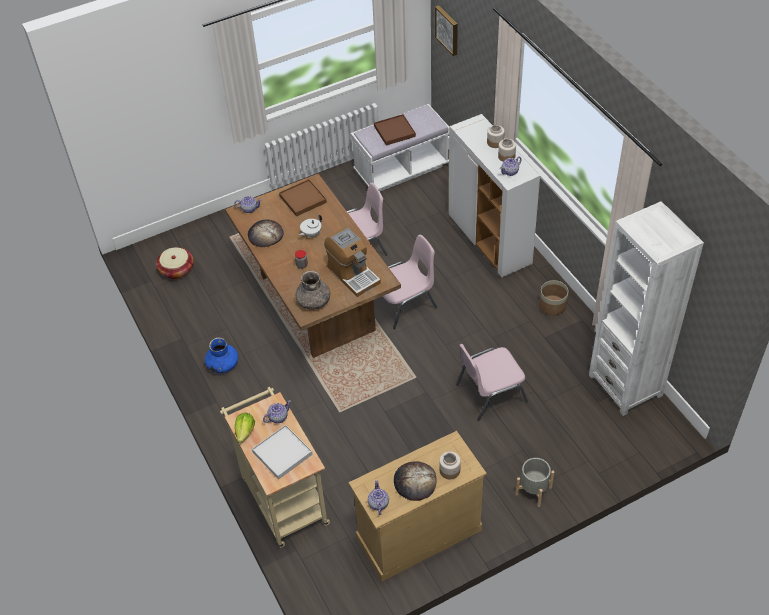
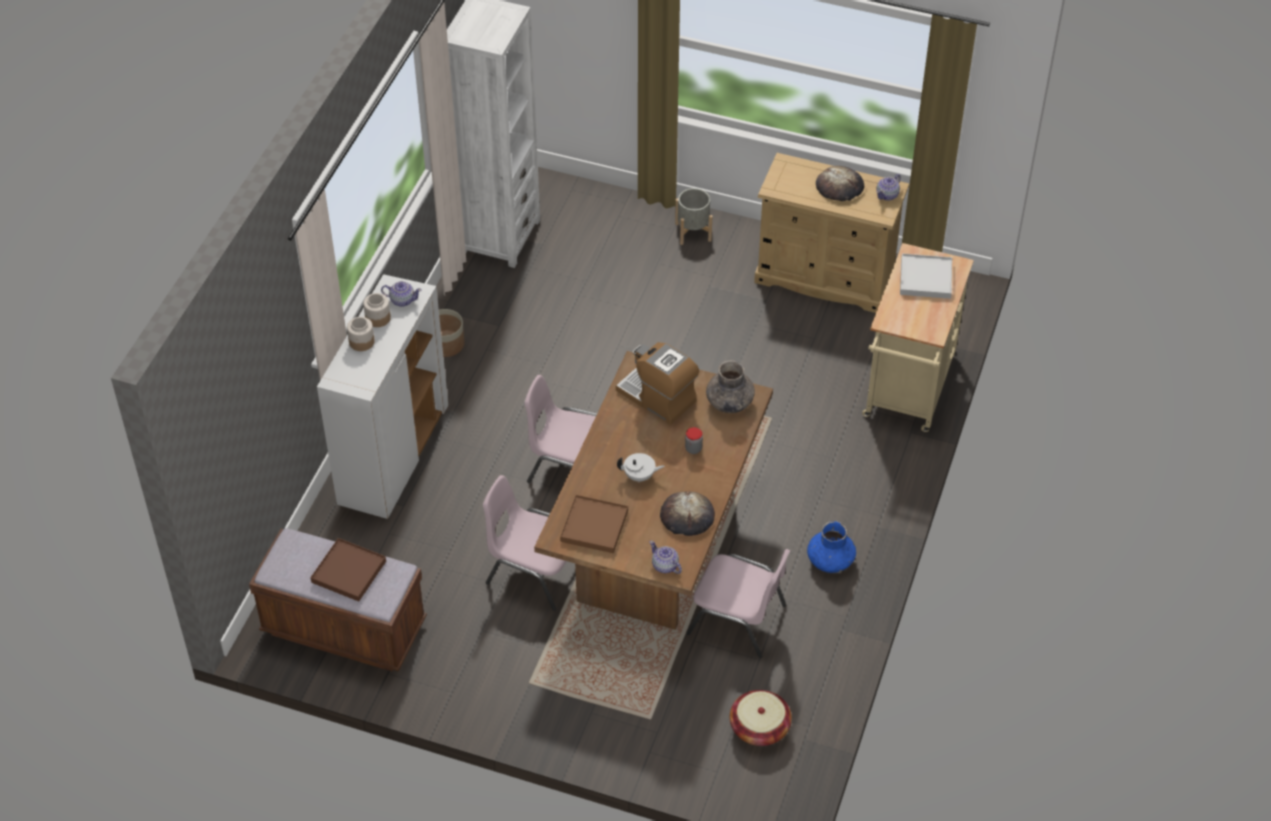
camera: 135 degrees left, 0 degrees up
(245, 432) = (939, 318): lettuce -> none
(277, 417) = (897, 308): teapot -> none
(353, 274) = (657, 397): coffee machine -> coffee machine turned 60 degrees counterclockwise
(401, 169) = (344, 628): white bench -> brown bench
(448, 30) = (217, 454): picture -> none
(450, 470) = (802, 173): jar -> none
(490, 393) = (617, 323): pink chair -> pink chair (738, 619)

